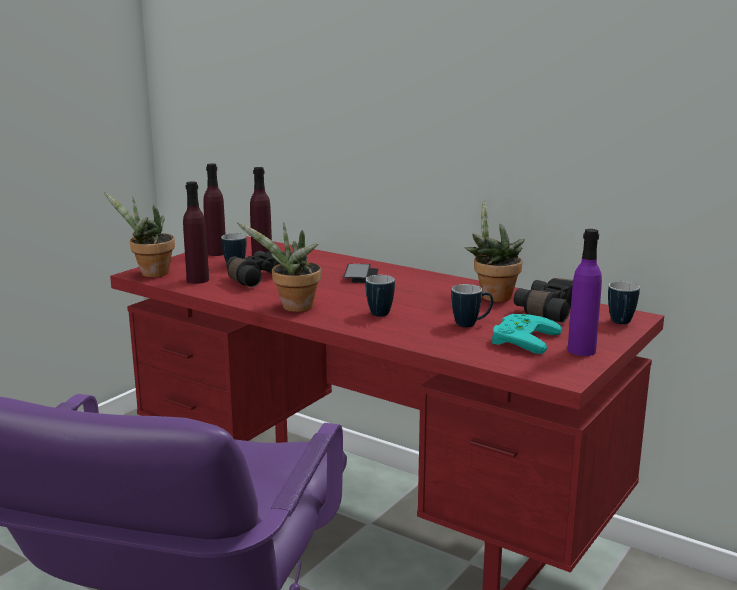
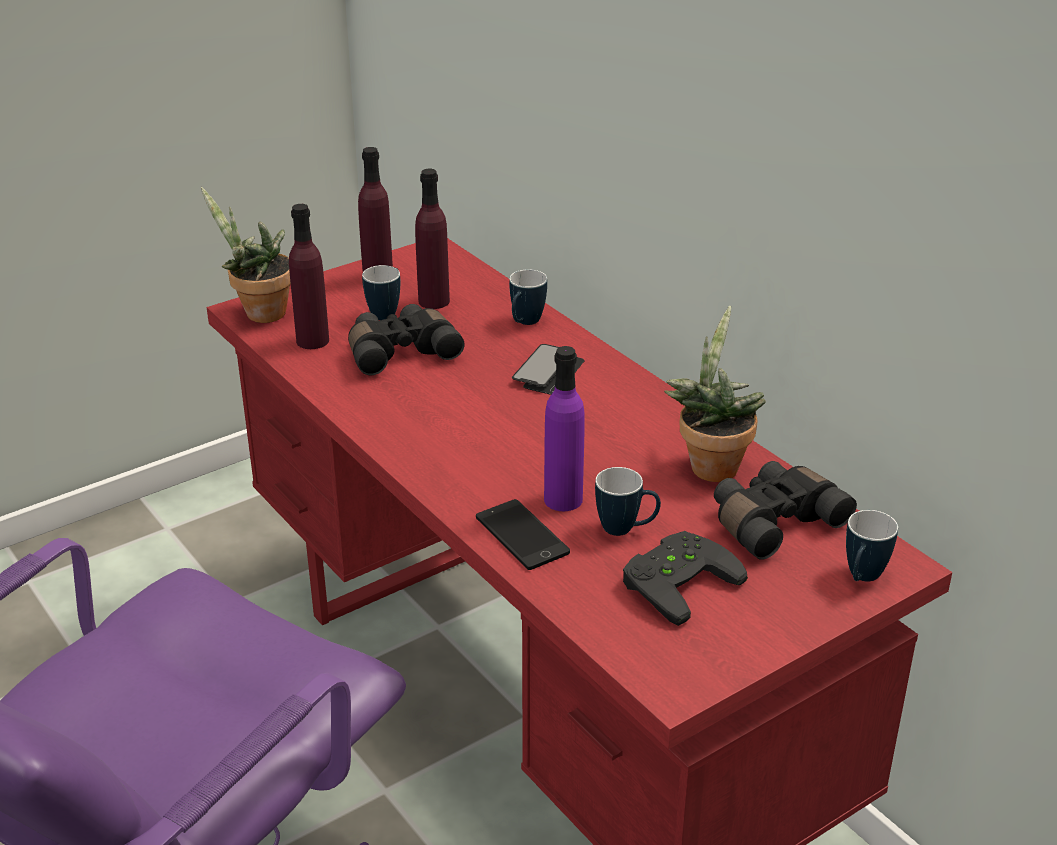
camera: 20 degrees right, 15 degrees up
(293, 308) = (399, 435): potted plant -> none
(379, 316) = (506, 480): mug -> mug (525, 323)
(411, 335) = (522, 535): none -> phone
(520, 338) = (675, 580): turquoise game controller -> black game controller
(581, 350) = (746, 631): purple bottle -> purple bottle (563, 499)

